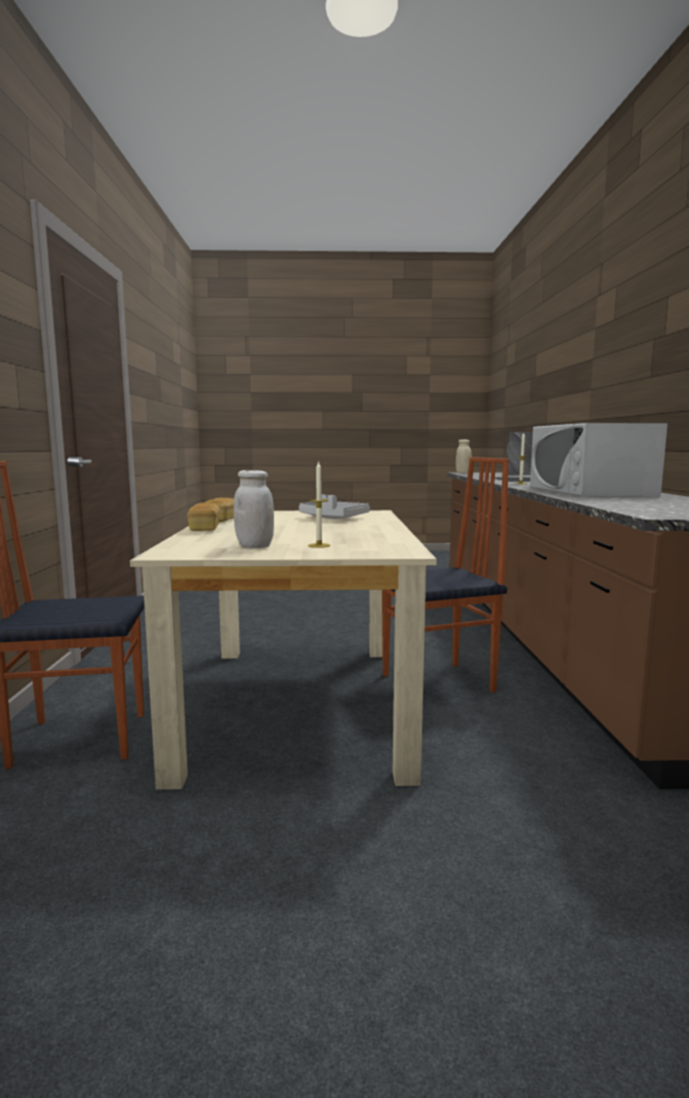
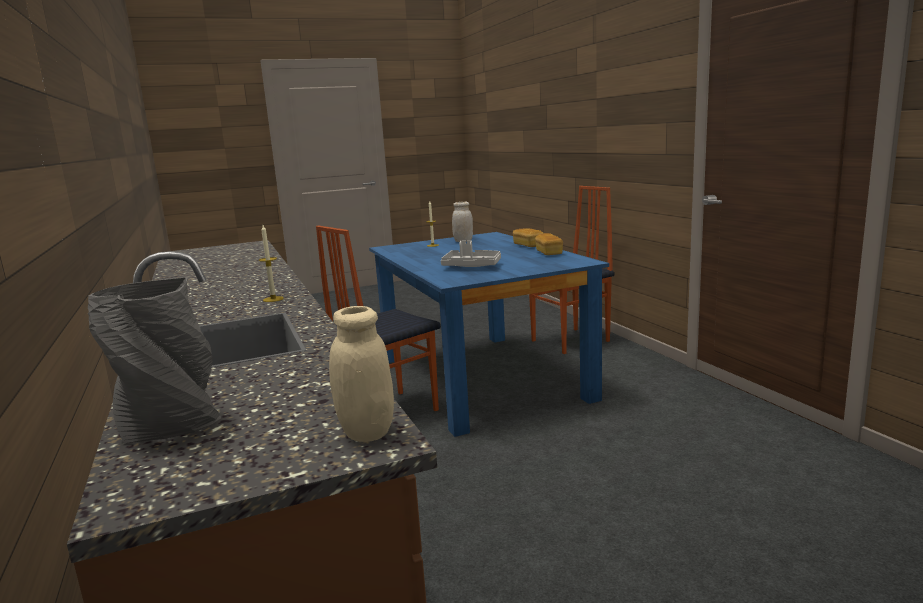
camera: 160 degrees right, 5 degrees up
(300, 704) = (479, 377): beige dining table -> blue dining table
(589, 491) = (224, 278): white microwave -> none

